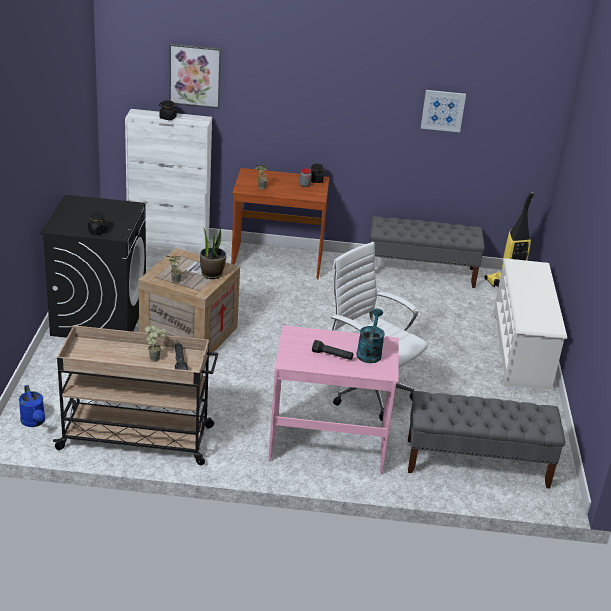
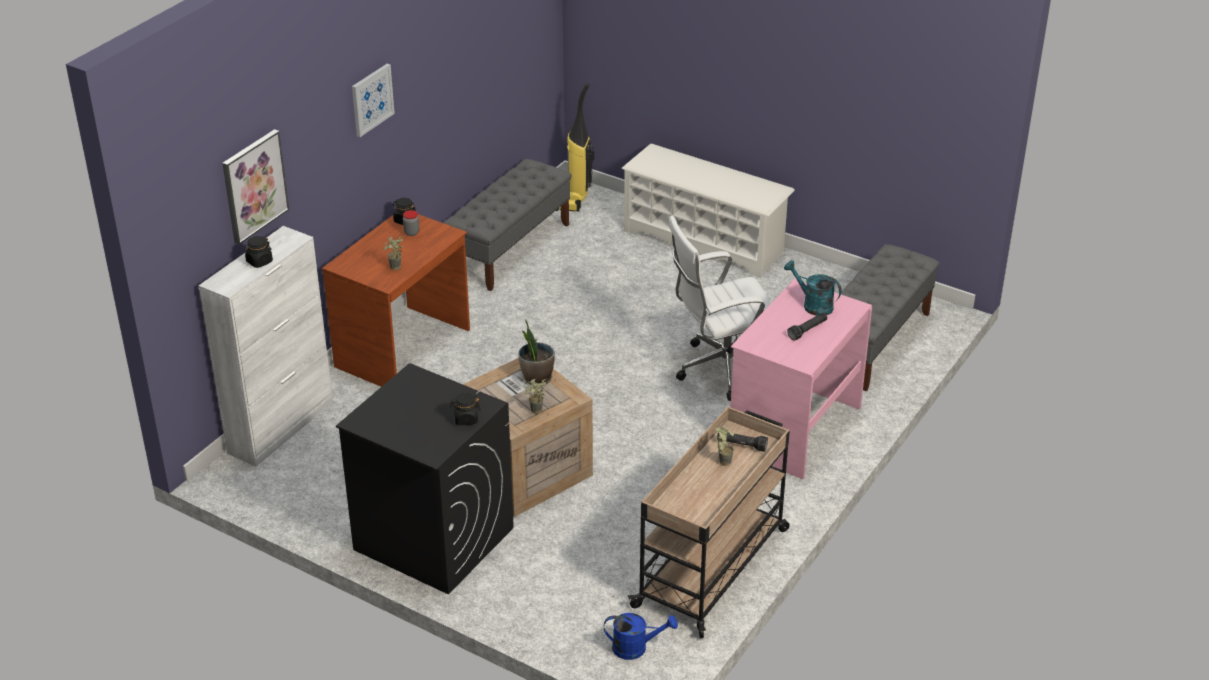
camera: 60 degrees left, 5 degrees up
(443, 110) = (474, 51): picture -> picture (371, 99)

